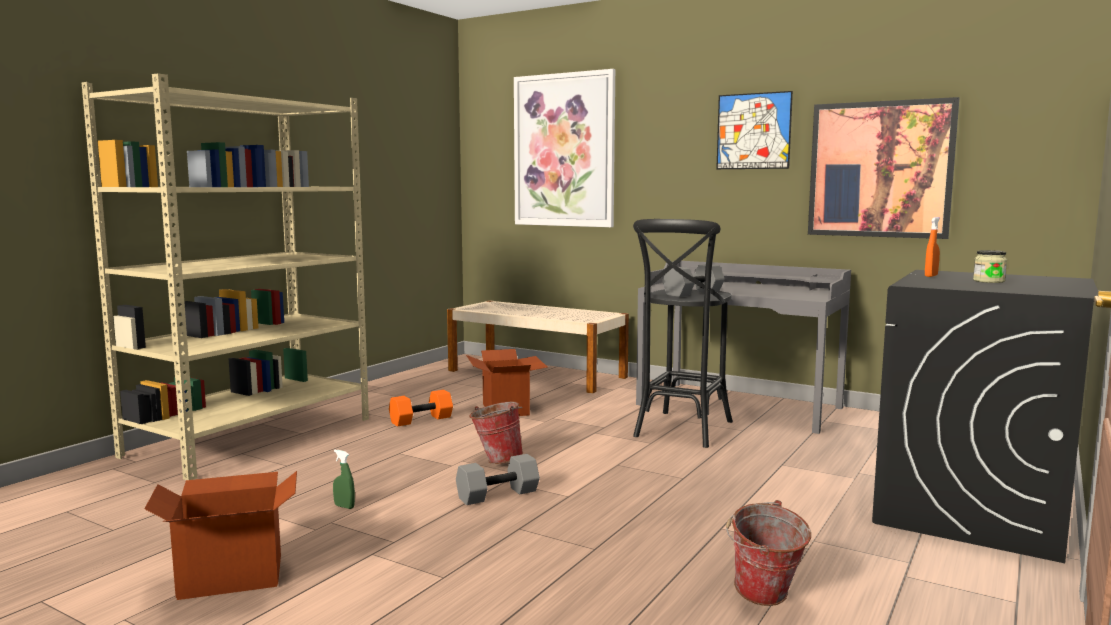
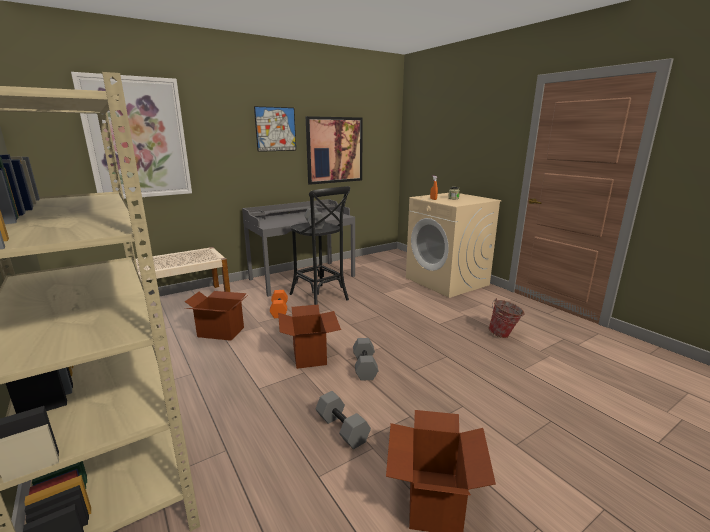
camera: 65 degrees left, 10 degrees up
(344, 506) = (341, 429): green spray bottle -> grey dumbbell
(421, 419) = (197, 366): orange dumbbell -> orange dumbbell (279, 310)
(496, 460) = (310, 355): bucket -> cardboard box
(971, 511) = (447, 281): black washing machine -> beige washing machine

